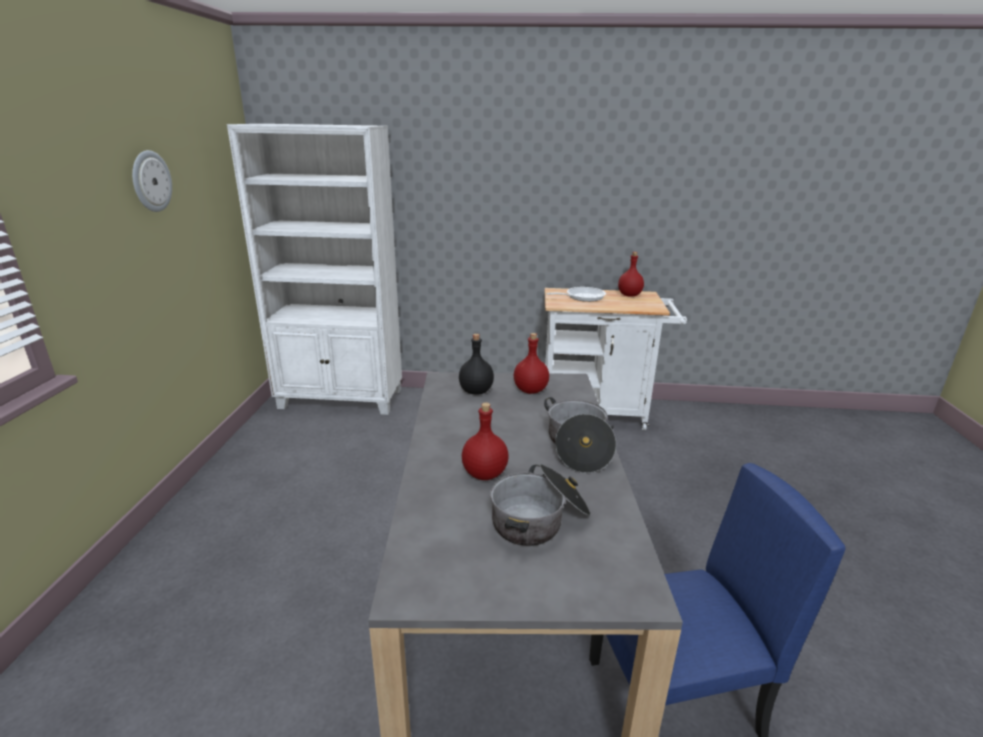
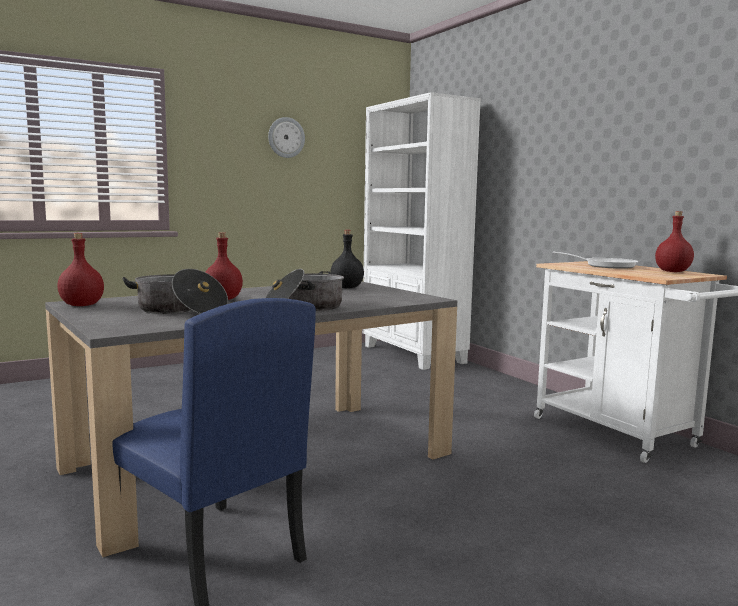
camera: 55 degrees right, 15 degrees down
(531, 390) = (381, 294): red bottle -> red bottle (82, 305)

